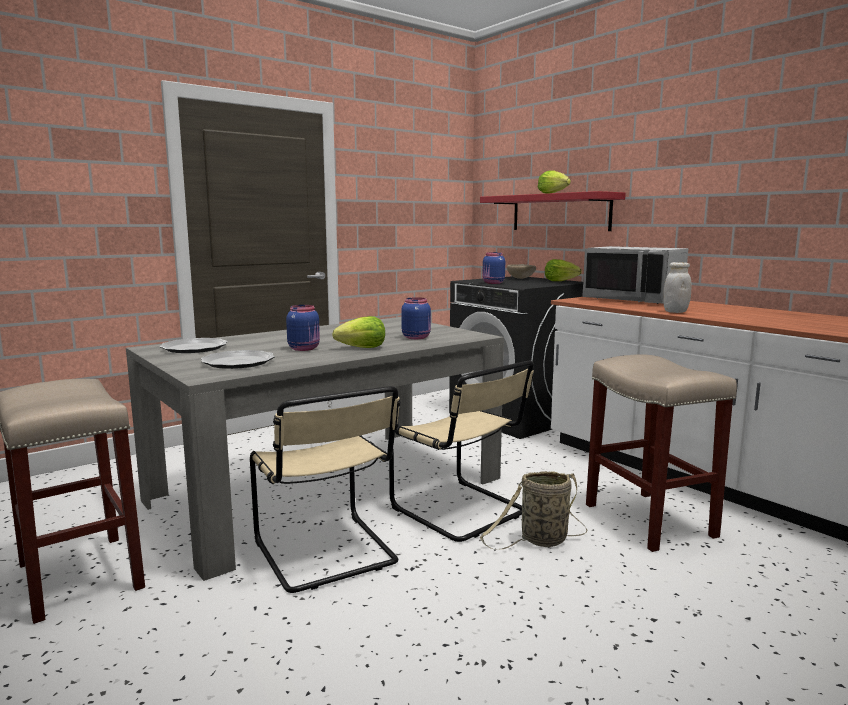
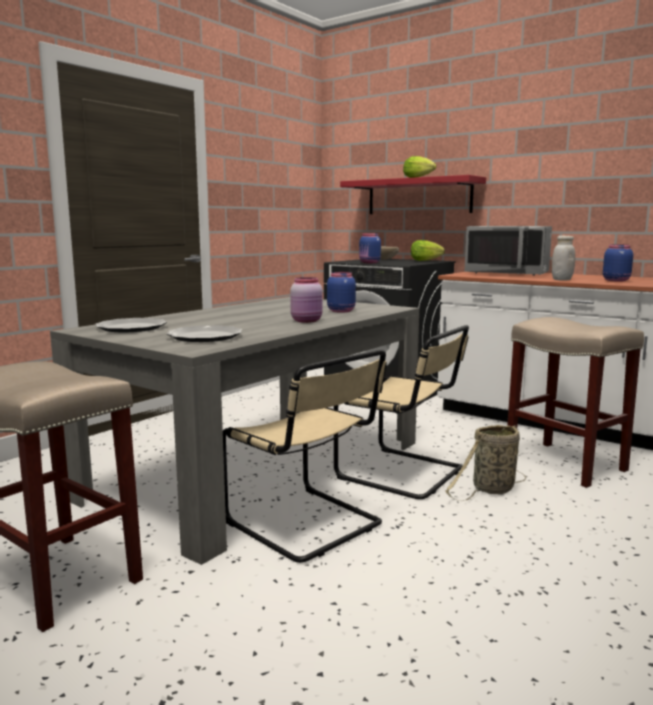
camera: 15 degrees left, 0 degrees up
(304, 348) = (250, 323): blue jar -> blue jar (616, 280)
(362, 348) = (307, 321): lettuce -> pink jar

